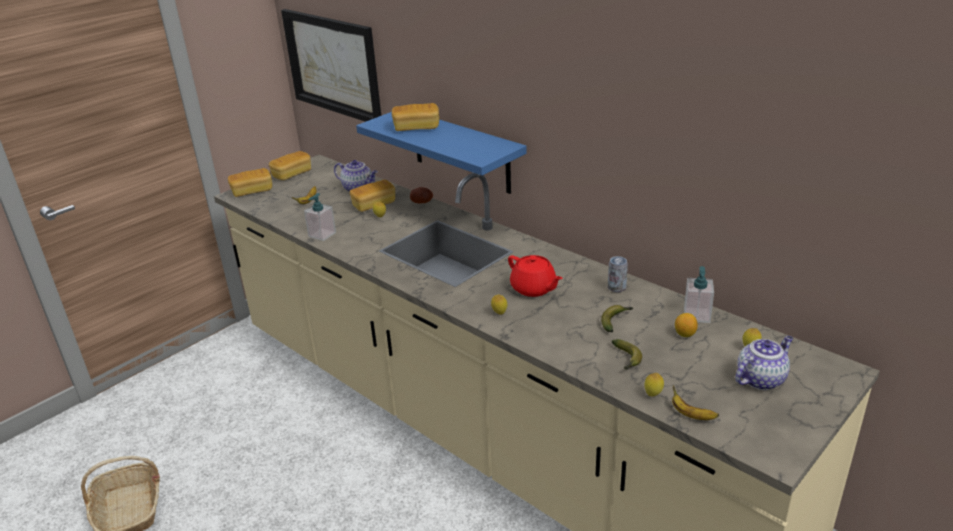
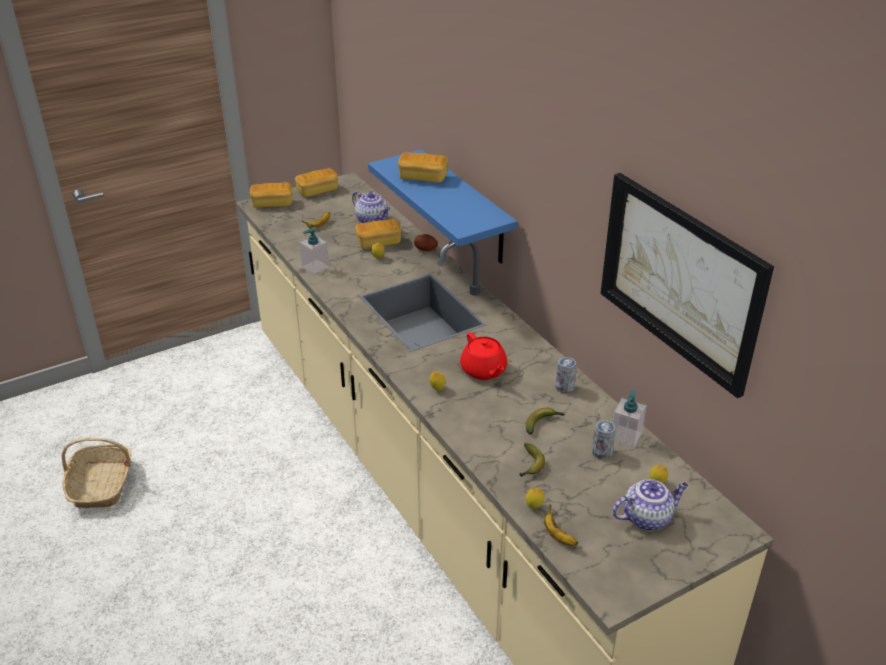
camera: 15 degrees right, 5 degrees up
(333, 65) = (371, 88): picture -> picture (680, 280)
(685, 334) = (602, 453): lemon -> can

